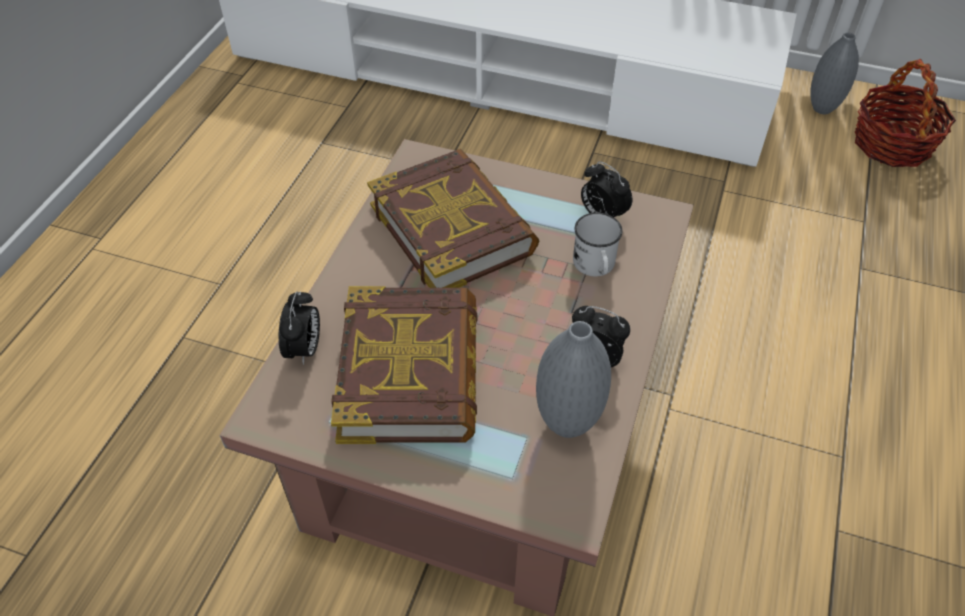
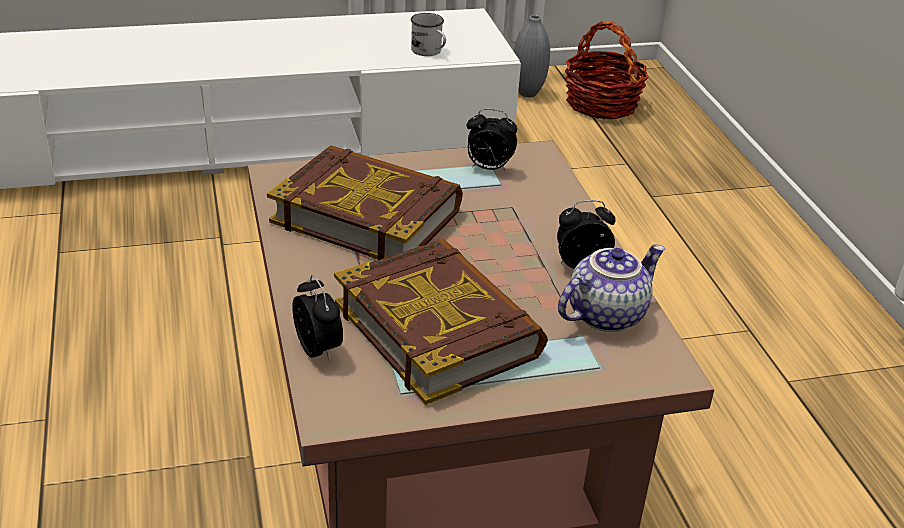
camera: 35 degrees left, 15 degrees down
(567, 424) = (605, 314): grey vase -> teapot
(595, 267) = (519, 204): white mug -> white mug (429, 52)

